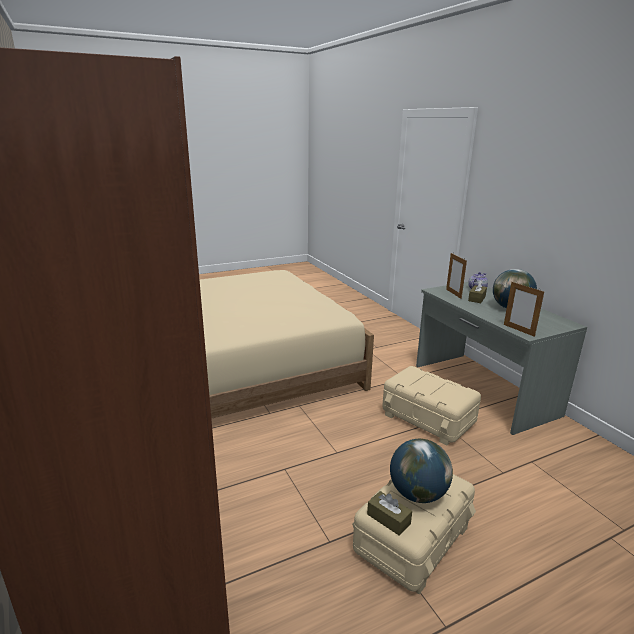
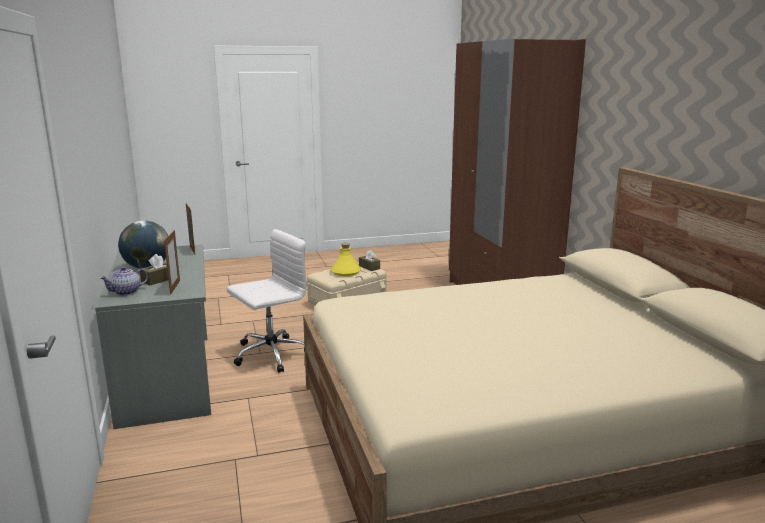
camera: 170 degrees left, 5 degrees down
(417, 494) = (346, 272): globe -> yellow bottle
(427, 418) = (270, 355): beige storage box -> white office chair

